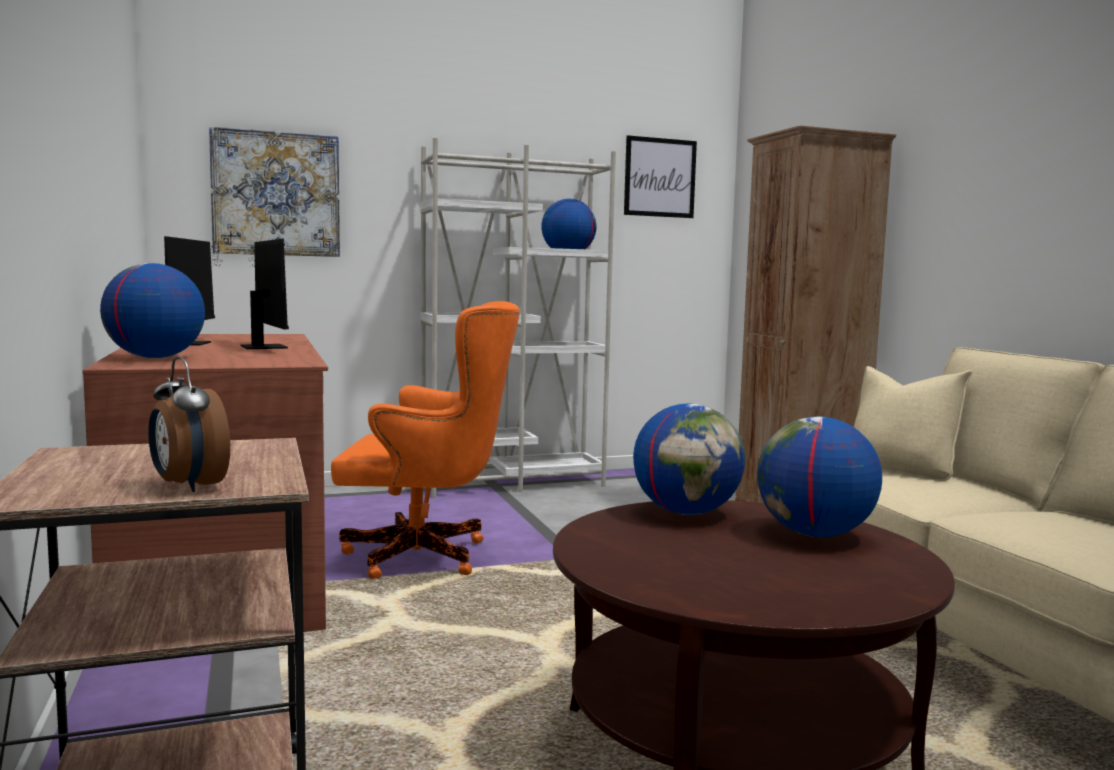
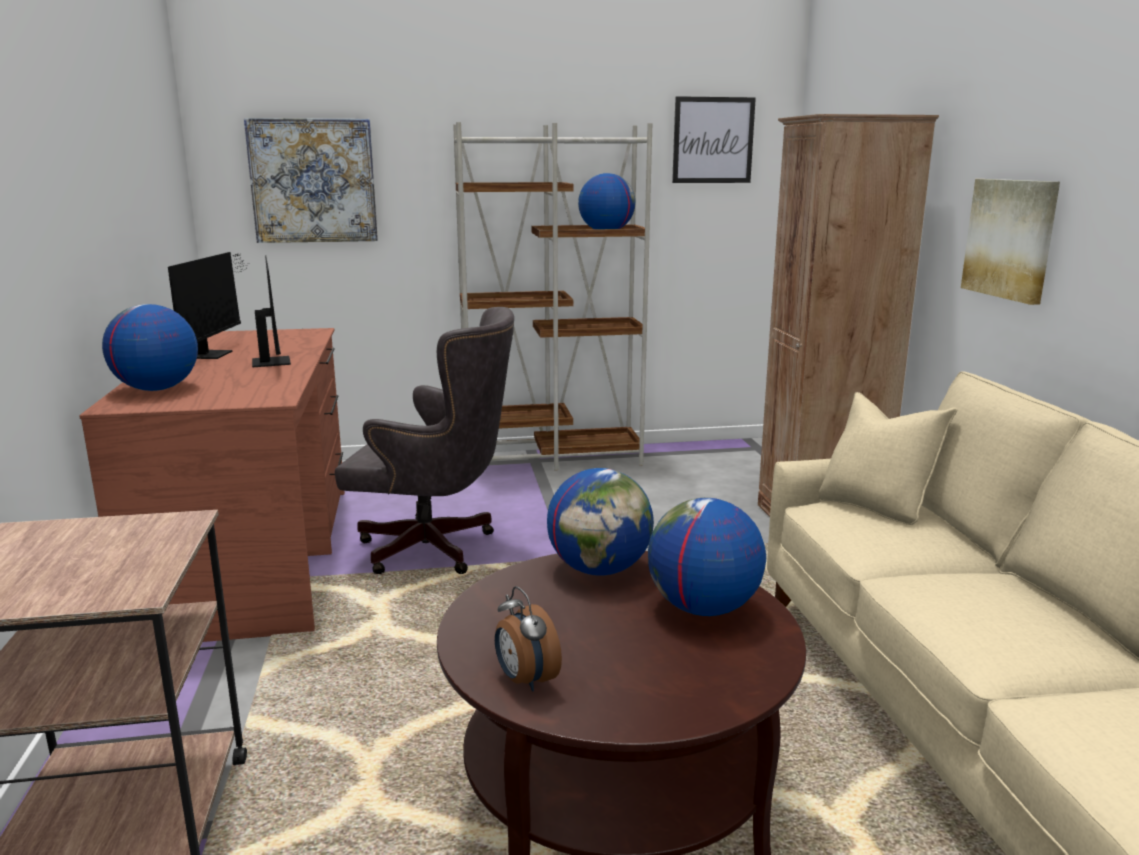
camera: 10 degrees right, 10 degrees up
(187, 486) = (73, 592): alarm clock -> alarm clock (525, 680)
(427, 556) = (436, 549): orange office chair -> grey office chair
(514, 484) = (554, 460): white bookcase -> brown bookcase
(982, 231) = (1011, 239): none -> picture

